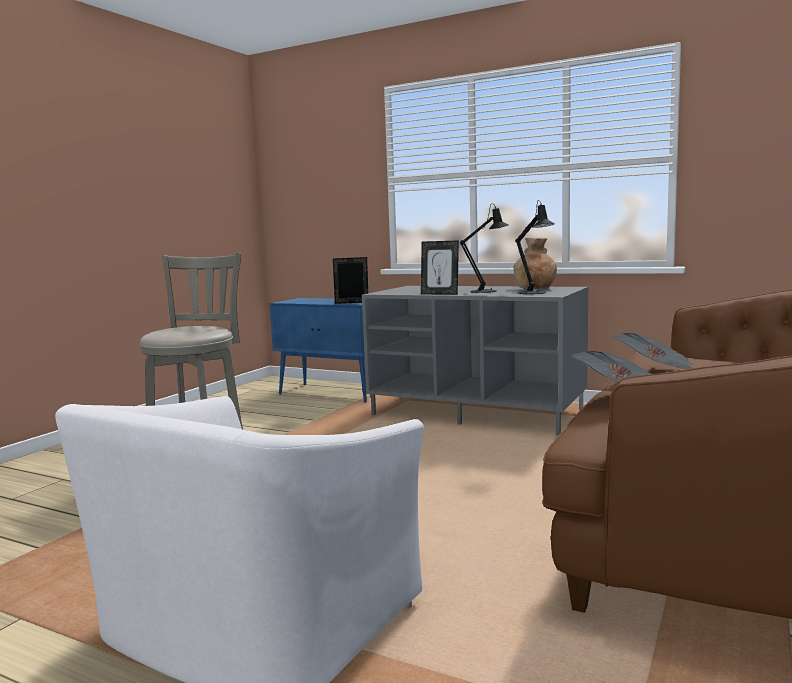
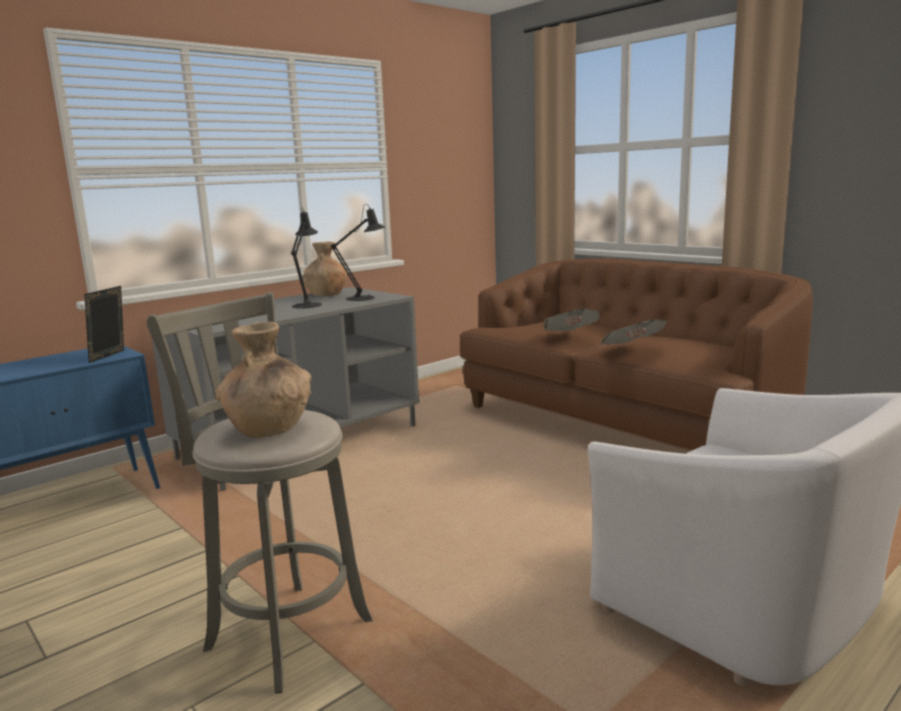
camera: 70 degrees left, 5 degrees up
(177, 330) = (268, 429): none -> brown vase
(440, 294) = (292, 315): picture frame -> none

